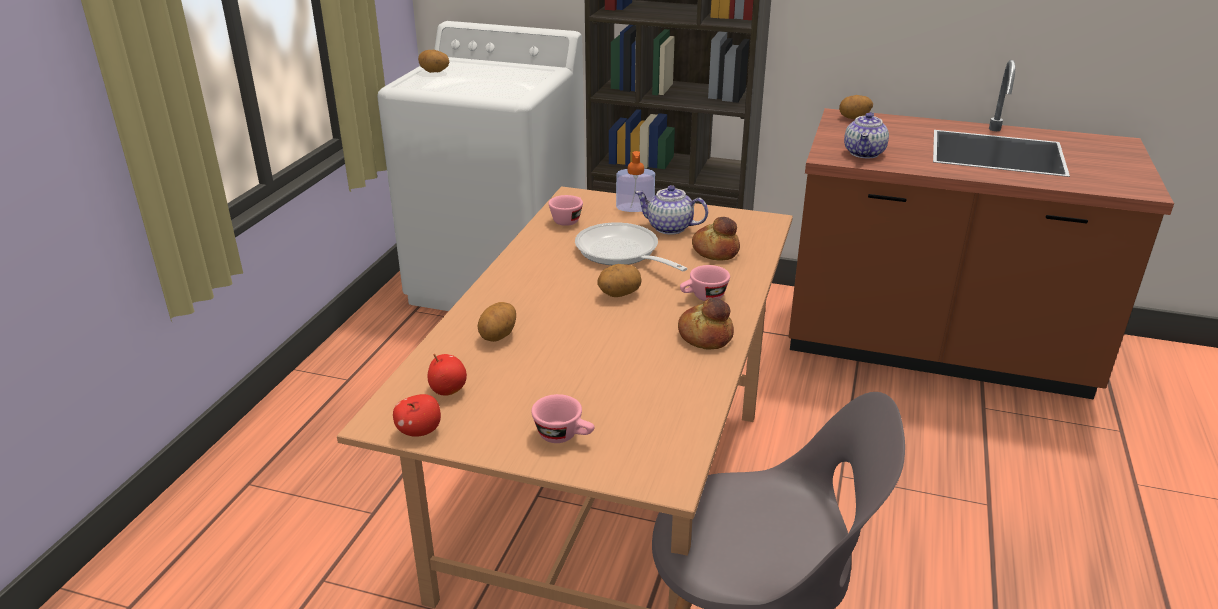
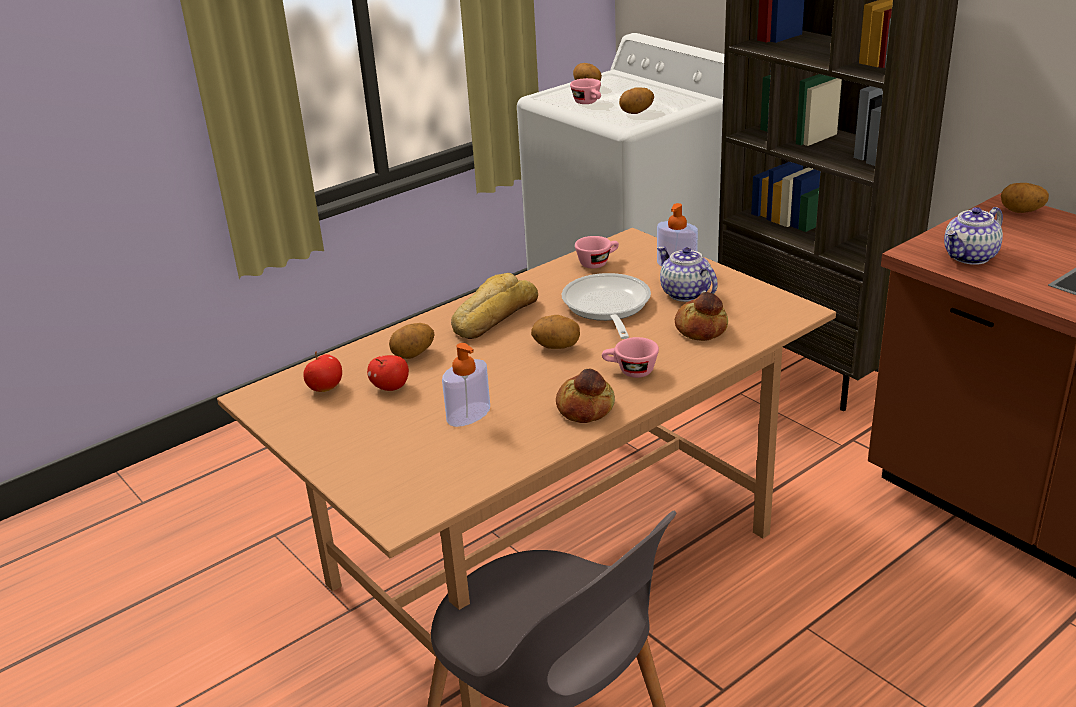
camera: 35 degrees right, 0 degrees up
(419, 431) = (271, 413): apple -> apple (391, 387)
(510, 86) = (637, 112): none -> potato
(531, 284) = (493, 316): none -> bread
(564, 436) = (366, 454): pink cup -> pink cup (589, 103)
(615, 371) = (468, 414): none -> soap dispenser

